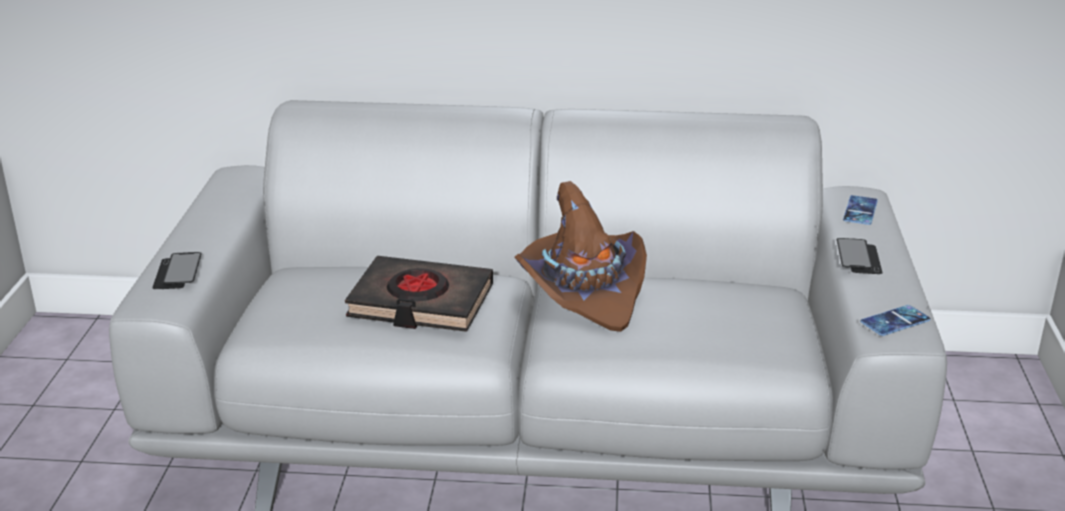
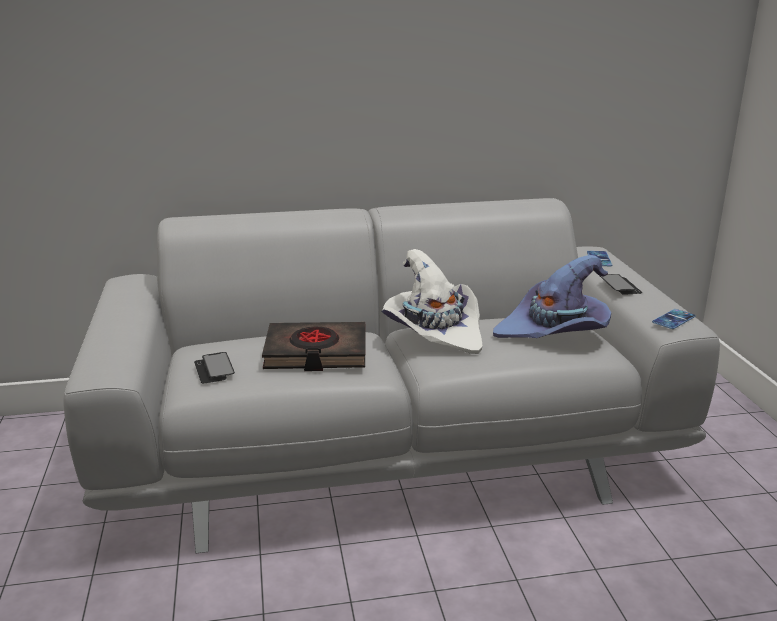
camera: 15 degrees left, 5 degrees down
(177, 273) = (112, 351): phone -> phone (214, 369)
(584, 290) = (434, 330): brown hat -> white hat
(742, 311) = (554, 330): none -> purple hat

